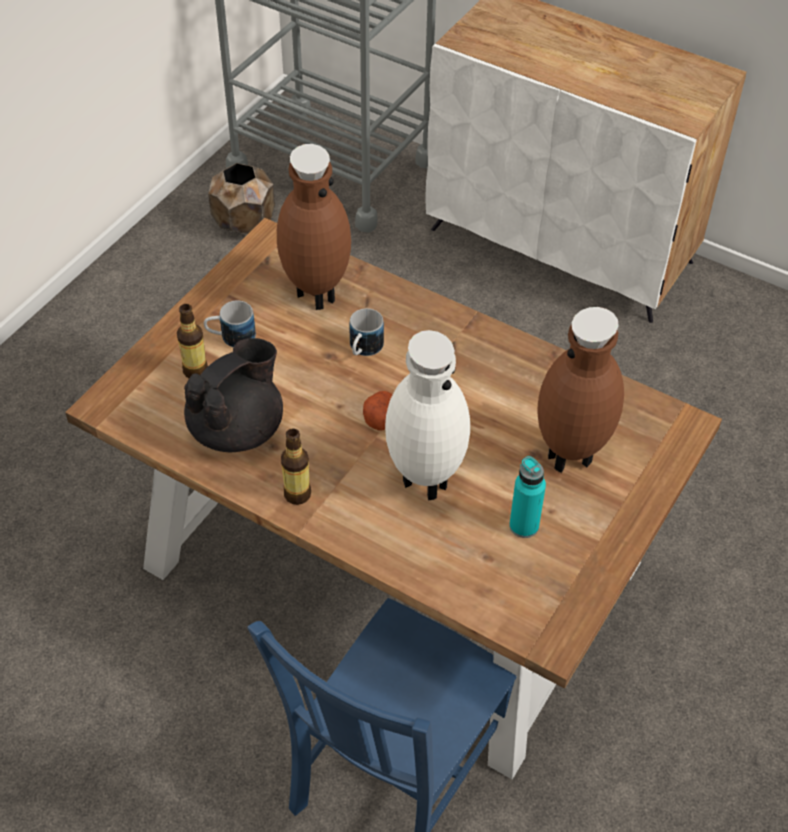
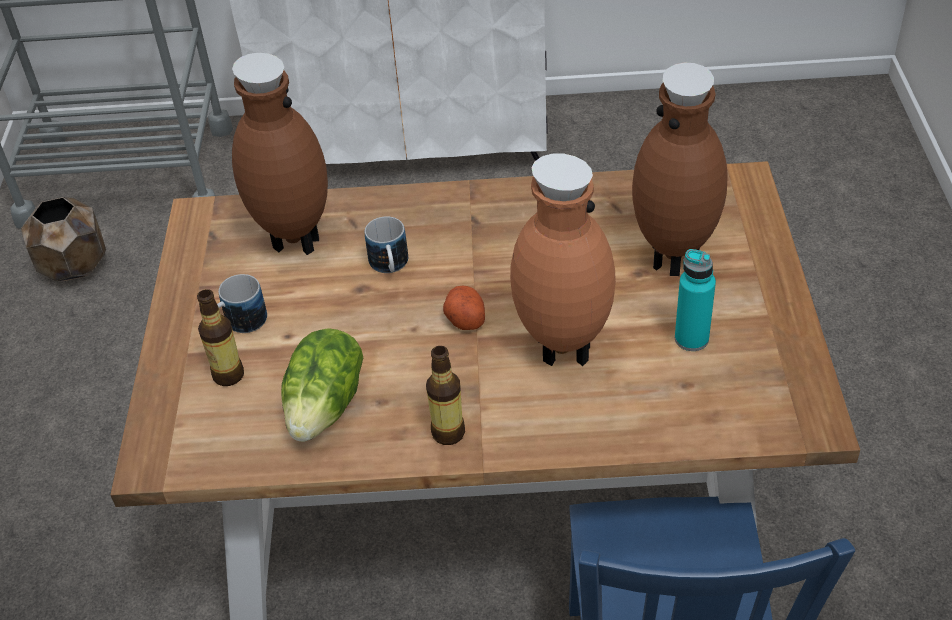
camera: 30 degrees left, 5 degrees down
(238, 429) = (327, 406): black teapot -> lettuce
(423, 481) = (561, 352): white vase -> brown vase

